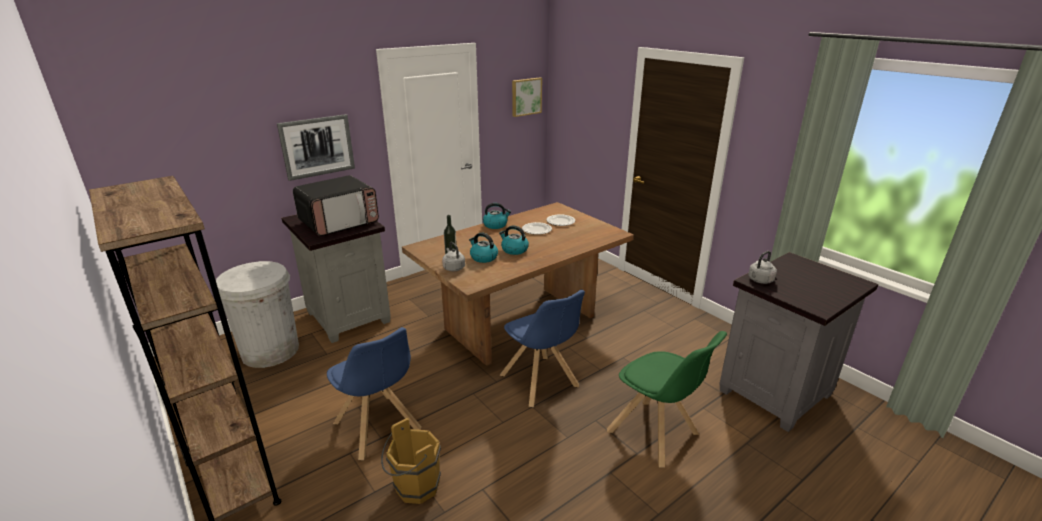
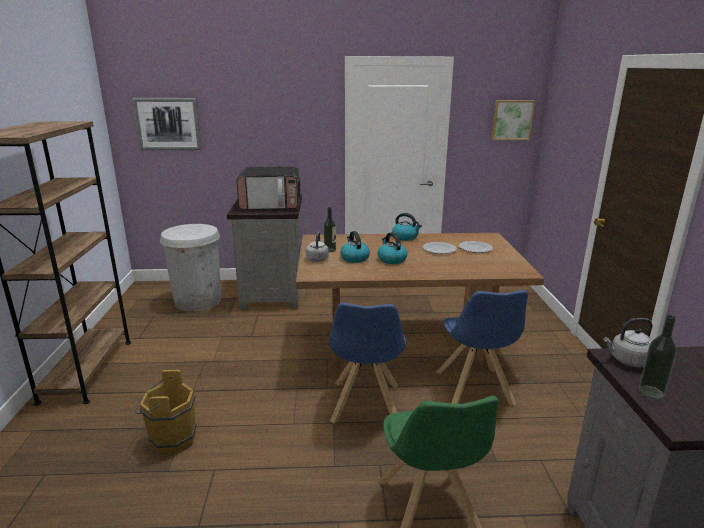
camera: 35 degrees right, 5 degrees down
(317, 146) = (279, 139): picture -> picture (168, 124)
(379, 428) = (199, 383): blue chair -> blue chair (475, 390)
(789, 295) = (651, 392): none -> bottle

